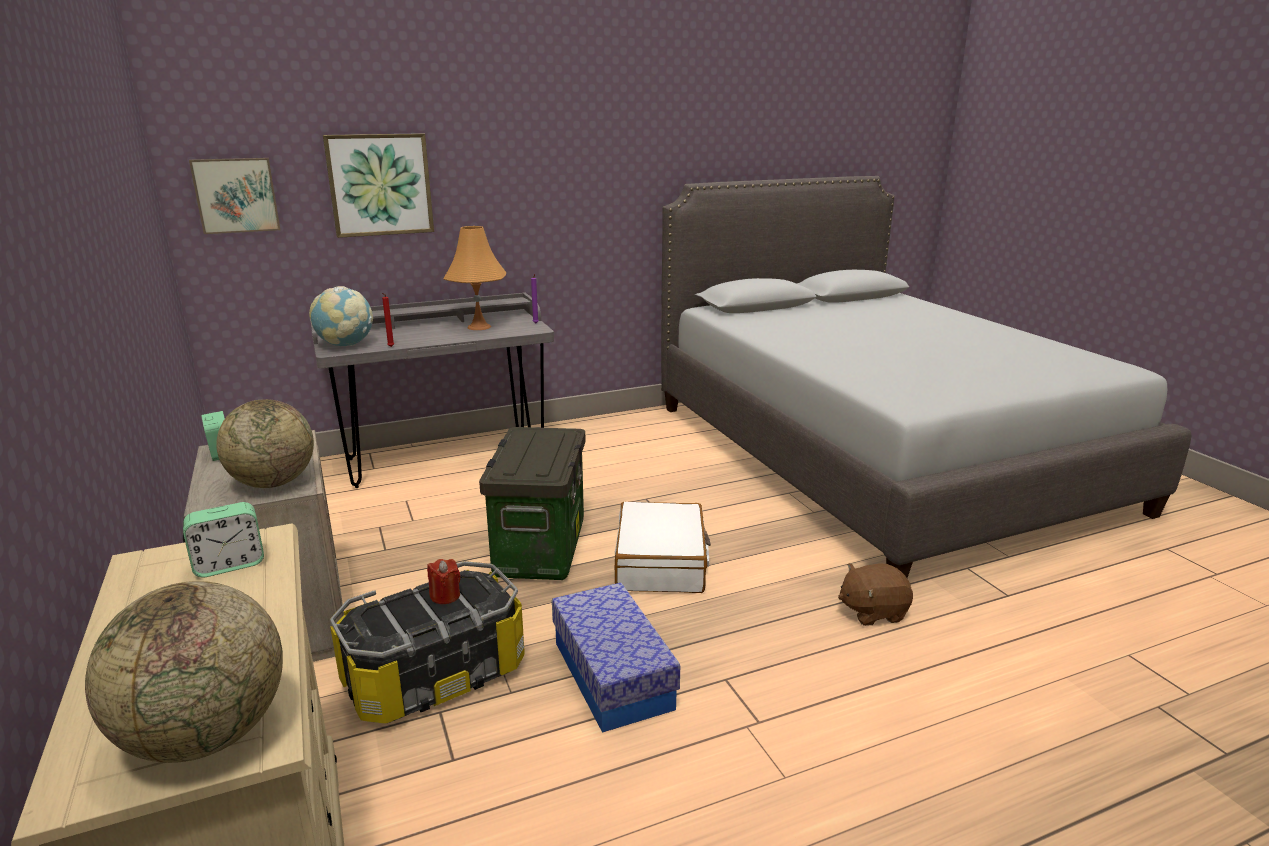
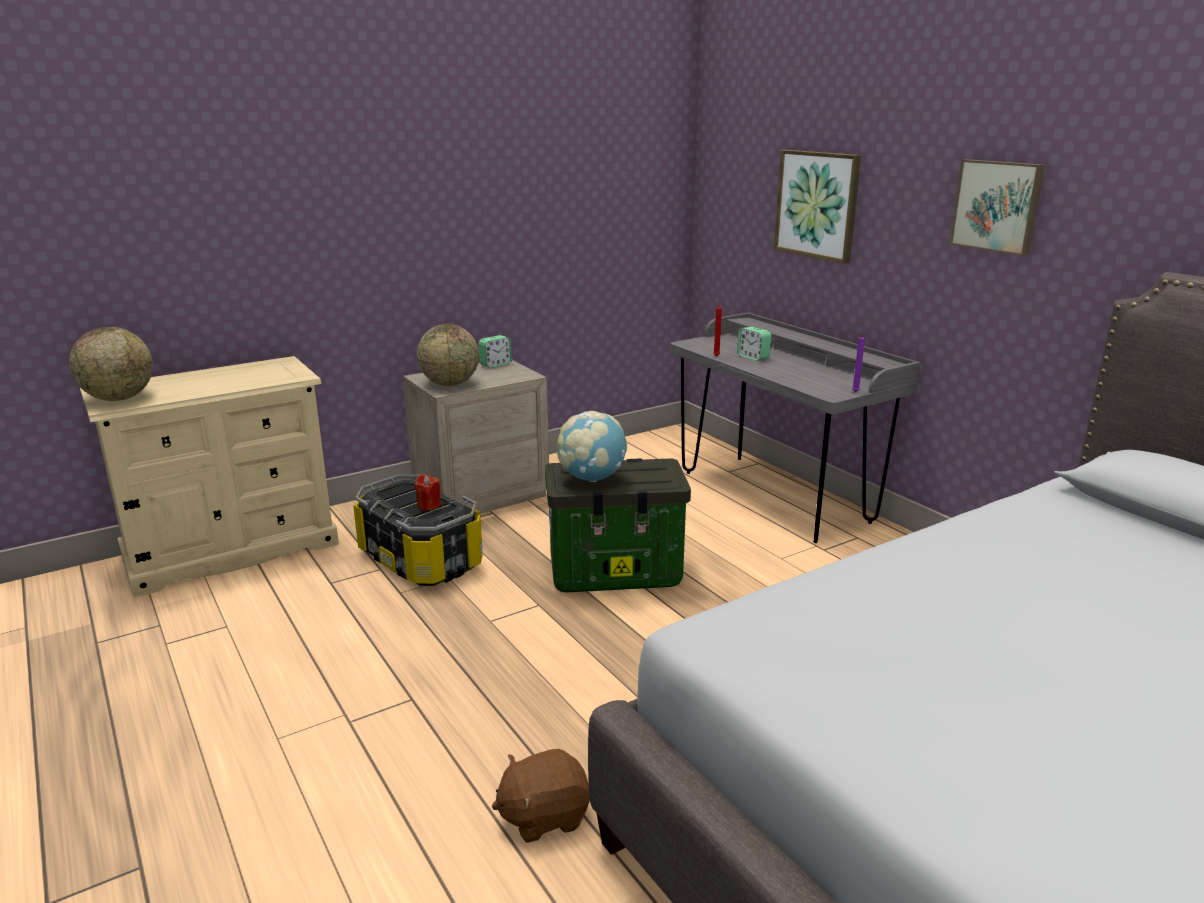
camera: 80 degrees right, 0 degrees up
(229, 564) = (272, 375): alarm clock -> alarm clock (753, 357)
(236, 195) = (727, 197): picture -> picture (997, 206)
(345, 345) = (708, 344): globe -> globe (591, 478)
(479, 327) = (813, 373): orange table lamp -> none
(612, 675) = (420, 635): storage box -> none
(661, 562) = (611, 645): white suitcase -> none
(872, 611) = (543, 816): brown plush toy -> brown plush toy turned 90 degrees counterclockwise

